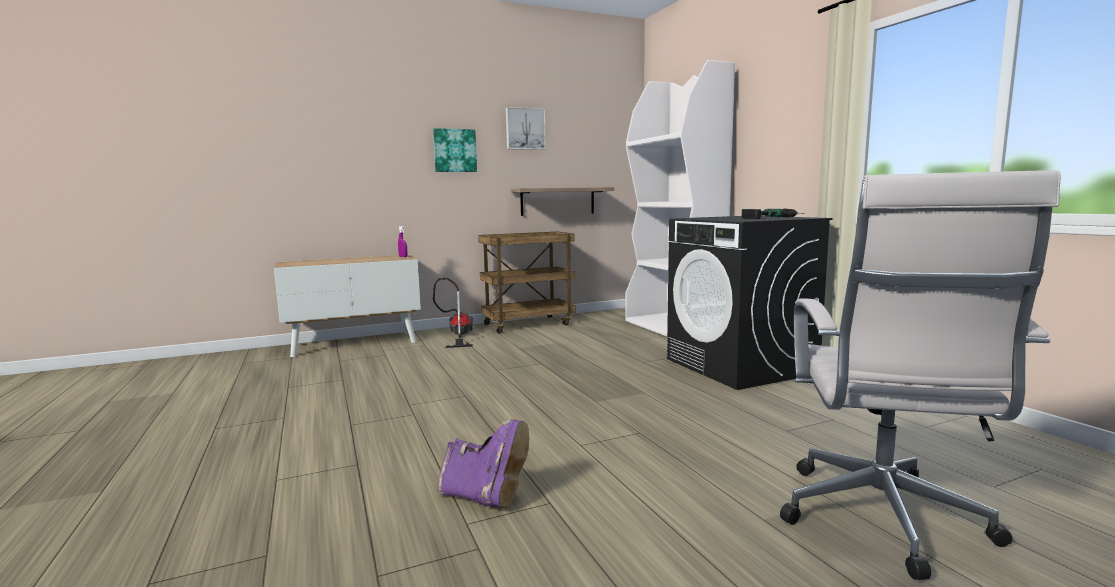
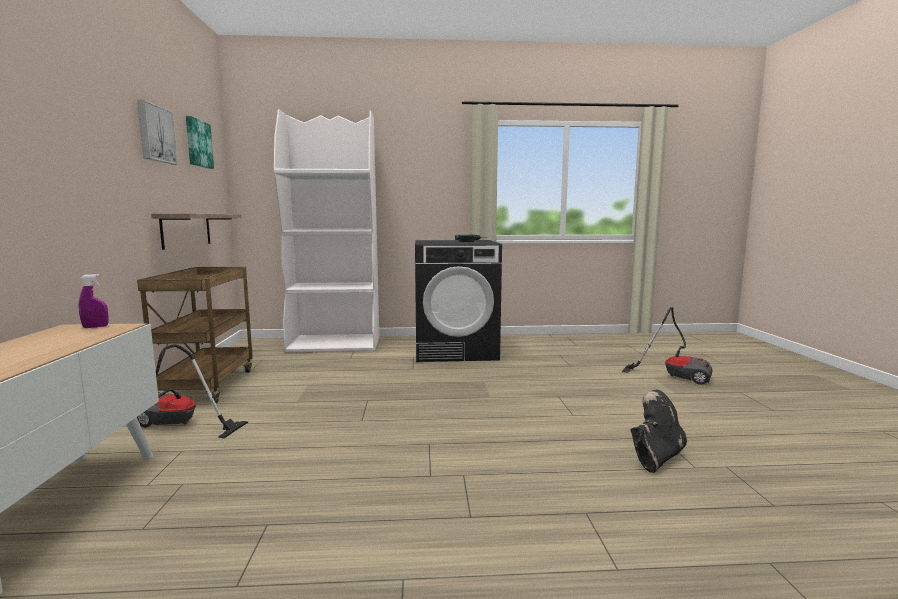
camera: 70 degrees left, 0 degrees up
(454, 150) = (94, 151): picture -> picture (198, 143)
(484, 497) = (655, 457): purple boot -> black boot
(883, 522) = (674, 375): white office chair -> vacuum cleaner

